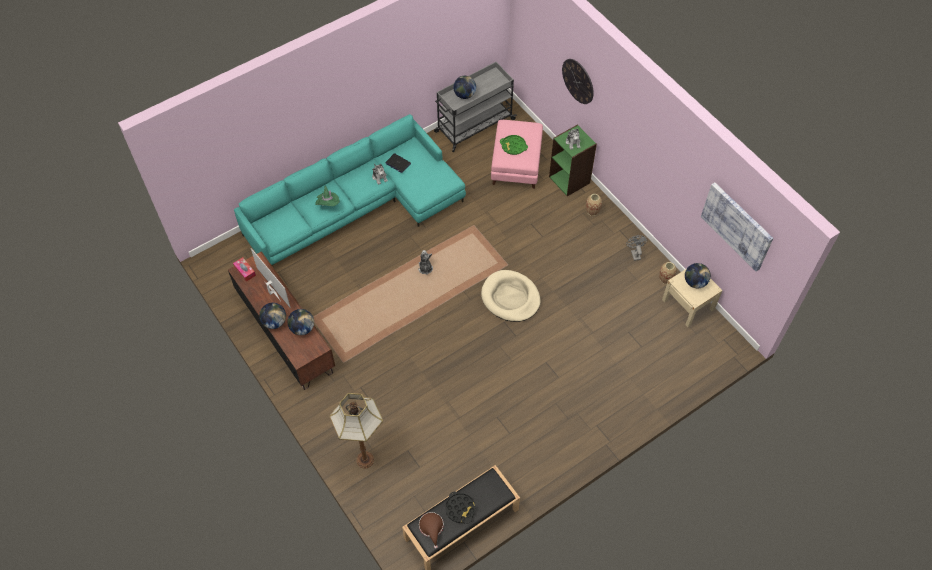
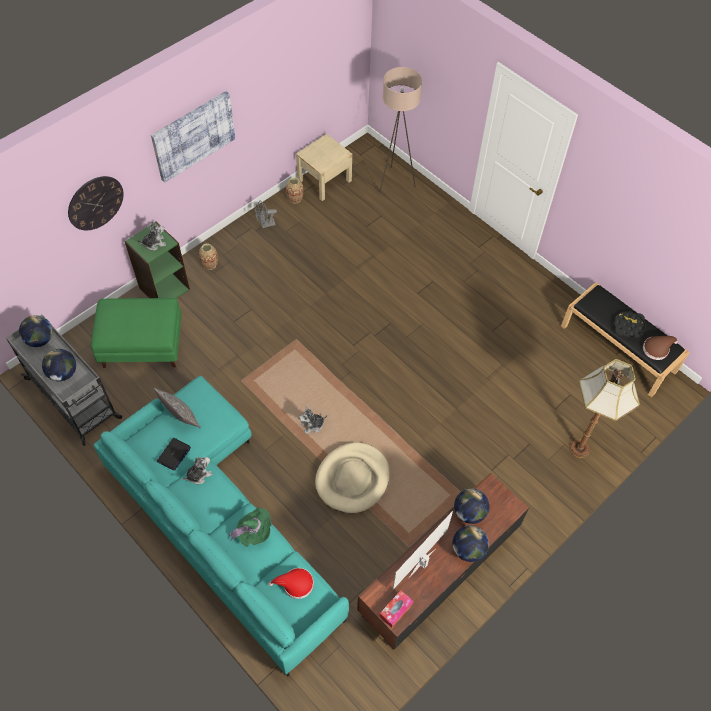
camera: 100 degrees left, 0 degrees up
(285, 224) = (295, 584): none -> red hat
(427, 168) = (181, 417): none -> pillow
(510, 298) = (341, 332): beige dog bed -> beige dog bed (352, 479)
(513, 146) = (141, 322): green tray -> none
(516, 164) = (141, 345): pink ottoman -> green ottoman
(684, 364) = (395, 182): none -> beige floor lamp
(695, 282) = (320, 153): globe -> globe (40, 340)
(737, 225) = (314, 58): picture -> picture (193, 135)

